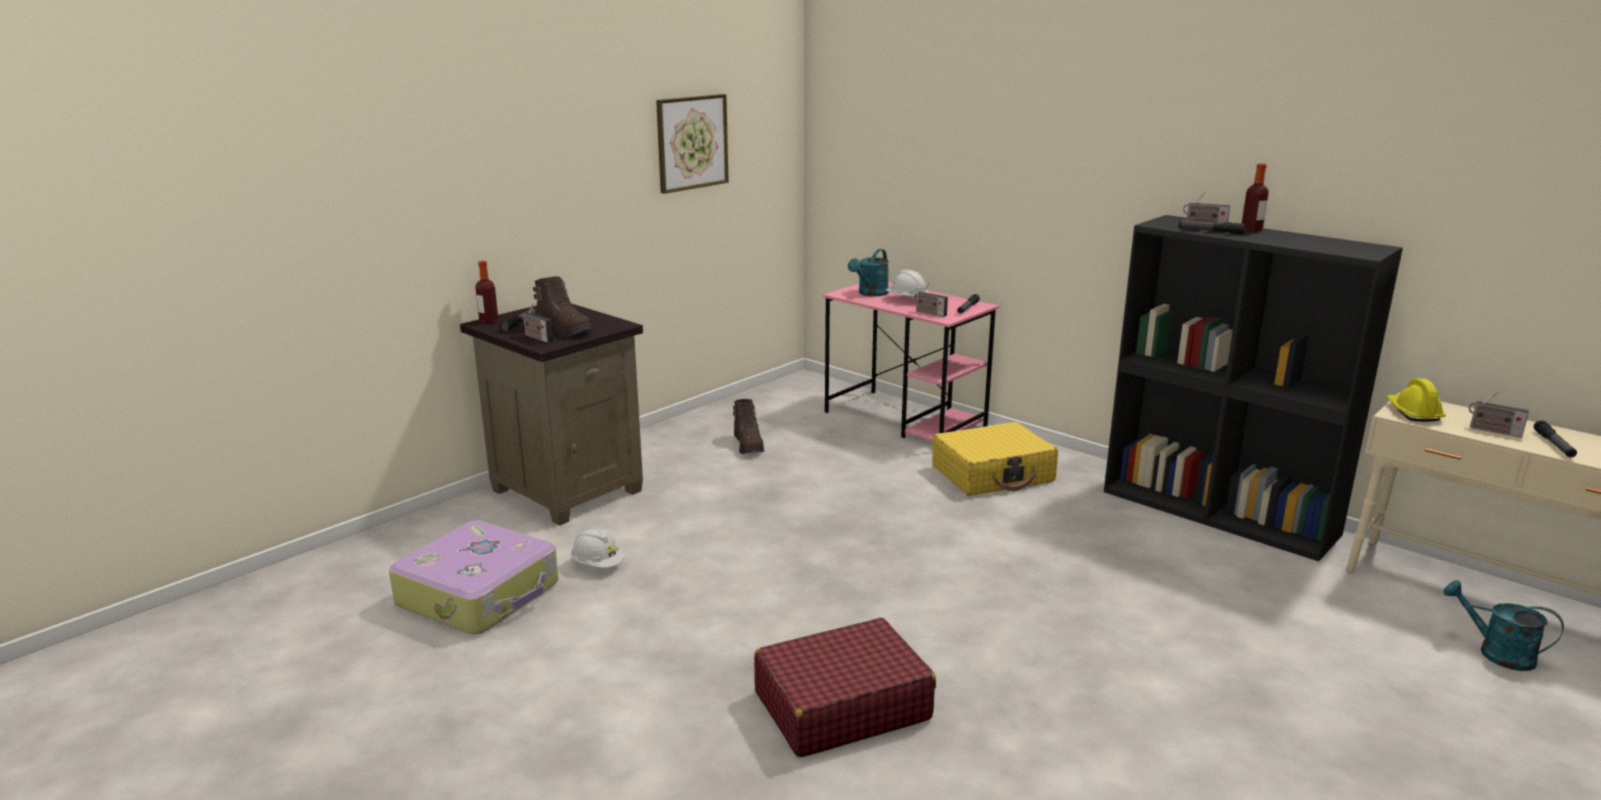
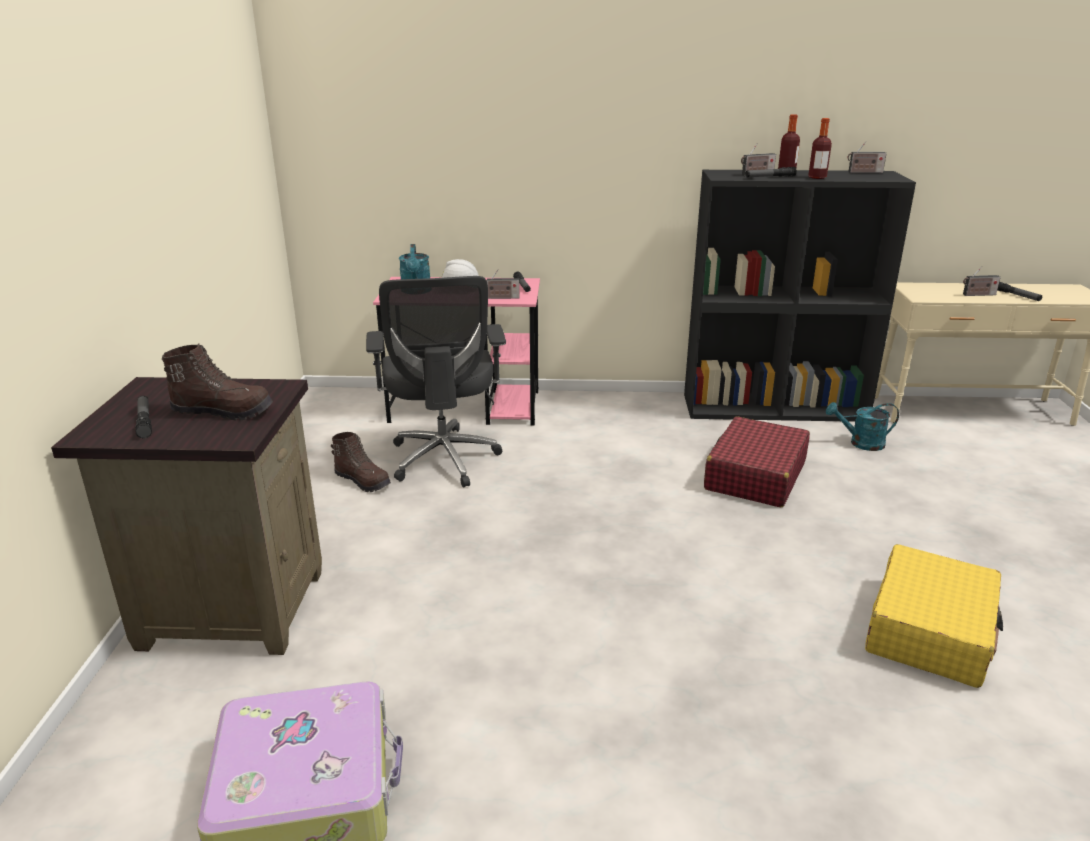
camera: 40 degrees left, 5 degrees up
(488, 321) = (90, 430): bottle -> bottle (817, 177)
(537, 338) = (208, 432): radio -> radio (864, 172)
(598, 564) = (393, 678): white hard hat -> none
(692, 142) = (202, 150): picture -> none
(829, 449) = (443, 457): none -> office chair
(841, 706) = (801, 697): red suitcase -> red suitcase (755, 476)
(993, 474) = (600, 432): yellow suitcase -> yellow suitcase (930, 630)
(1413, 412) = (924, 294): yellow hard hat -> none
(1496, 653) = (1021, 446): turquoise watering can -> turquoise watering can (860, 443)

